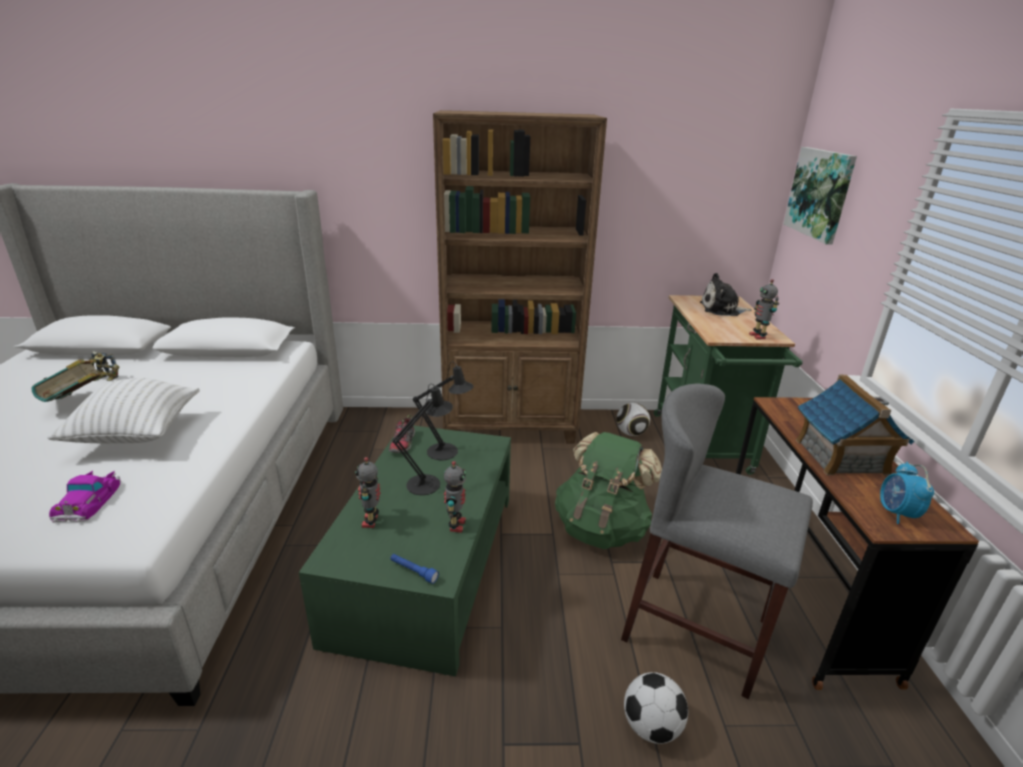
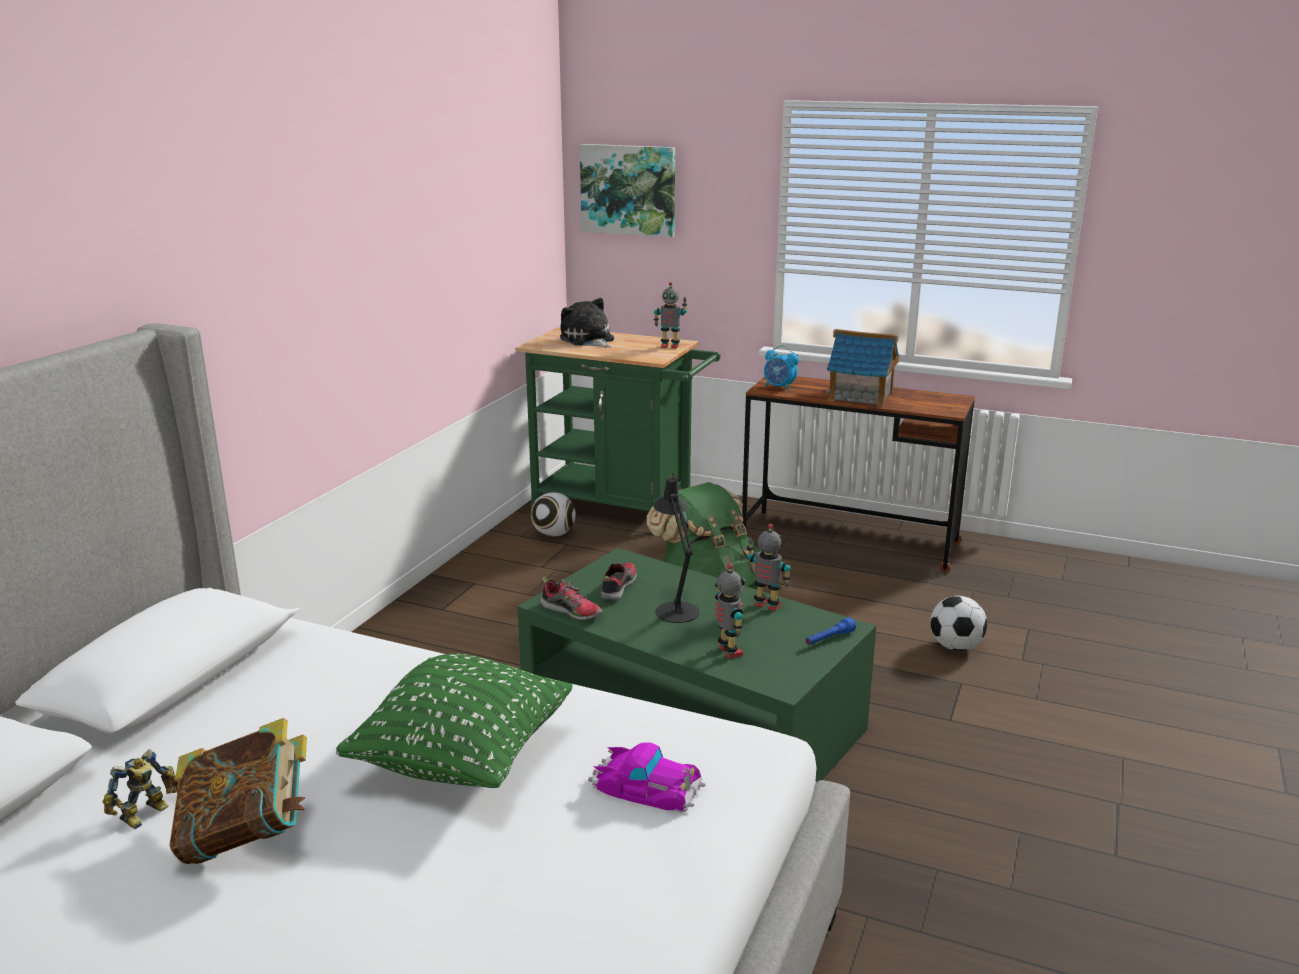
camera: 65 degrees left, 5 degrees down
(136, 435) = (463, 759): white pillow -> green pillow
(372, 521) = (728, 651): toy robot -> toy robot turned 135 degrees counterclockwise
(447, 452) = (617, 588): black table lamp -> shoe
(511, 427) = (455, 602): brown bookcase -> none
(696, 630) = (869, 597): grey stool -> none
(722, 309) = (588, 340): plush toy -> plush toy turned 120 degrees clockwise
(896, 513) = (938, 404): alarm clock -> alarm clock (779, 387)

